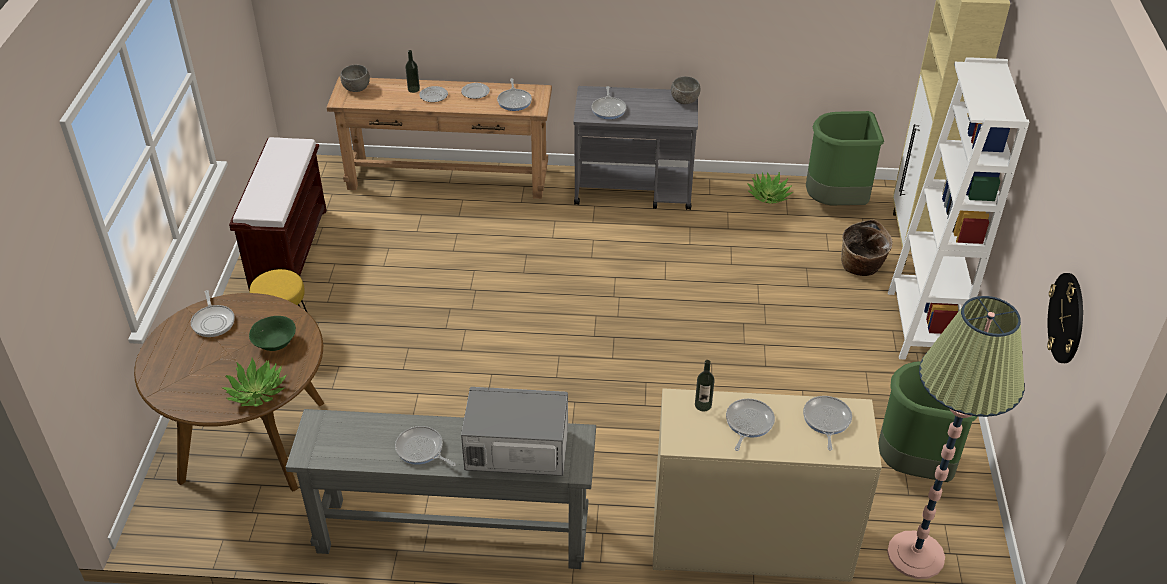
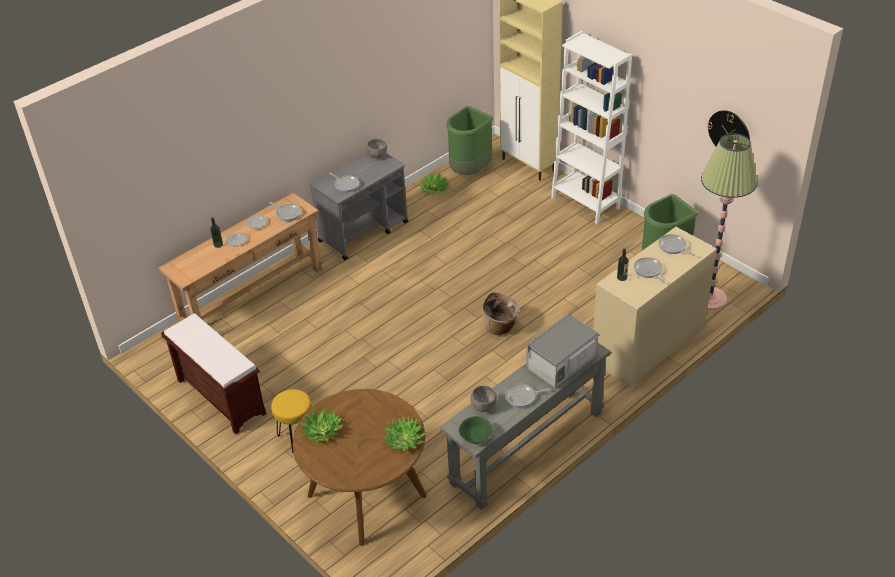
camera: 45 degrees left, 0 degrees up
(213, 321) = (322, 431): frying pan -> potted plant
(275, 342) = (372, 413): green bowl -> green bowl (475, 436)
(356, 88) = (182, 267): grey bowl -> grey bowl (483, 406)
(861, 267) = (524, 194): basket -> basket (500, 327)

